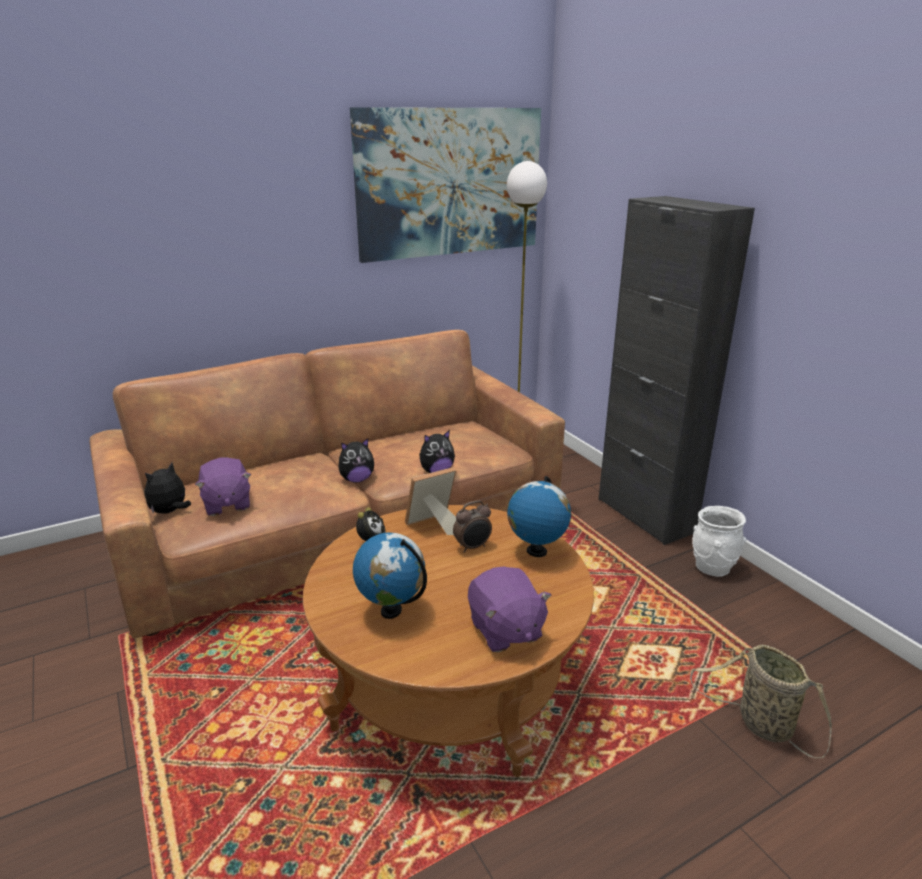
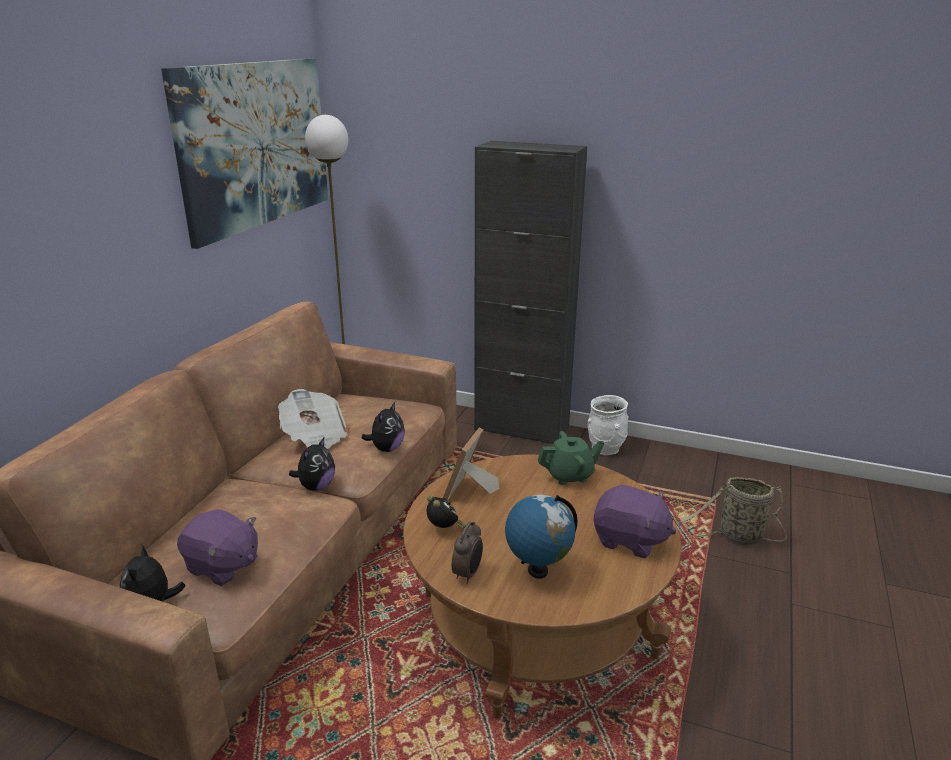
camera: 40 degrees left, 0 degrees up
(396, 443) = (314, 437): none -> newspaper
(473, 547) = (523, 493): alarm clock -> alarm clock (468, 574)
(536, 551) = (569, 475): globe -> green teapot

